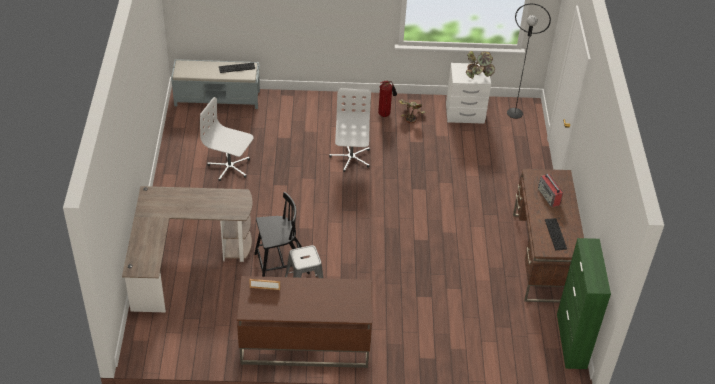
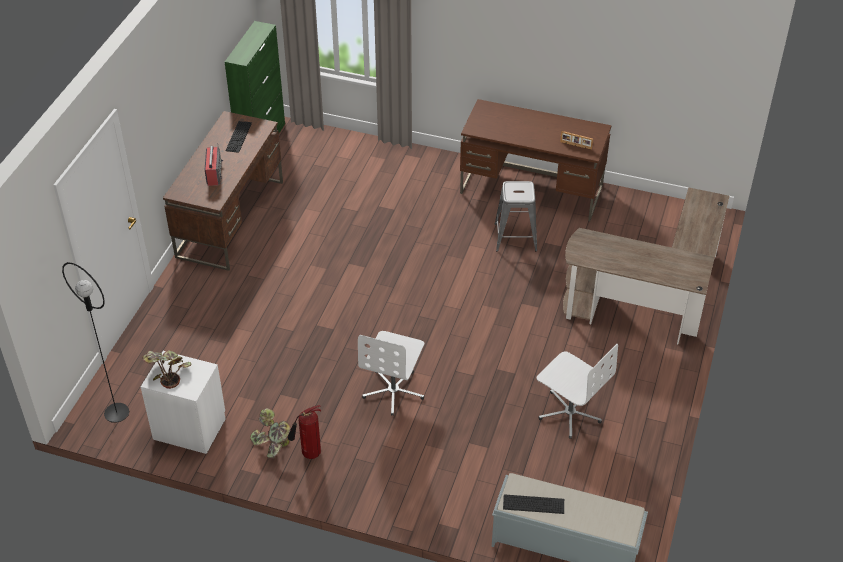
camera: 160 degrees left, 0 degrees up
(280, 264) = (534, 271): black chair -> none

